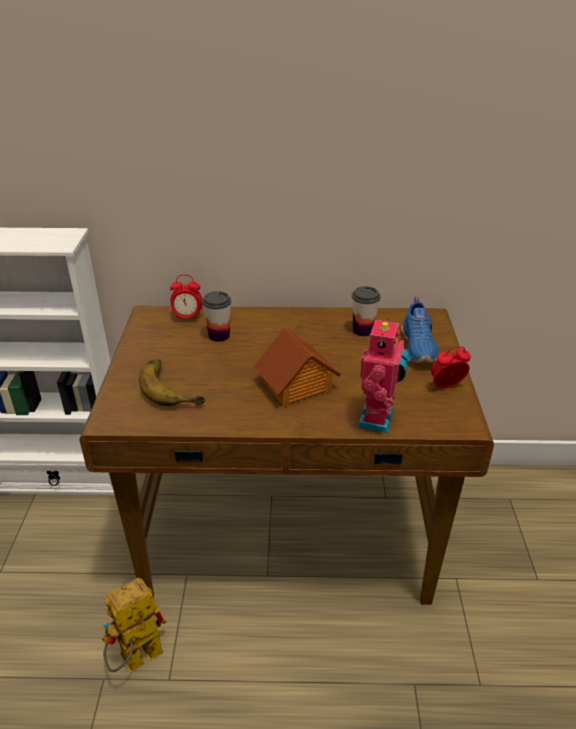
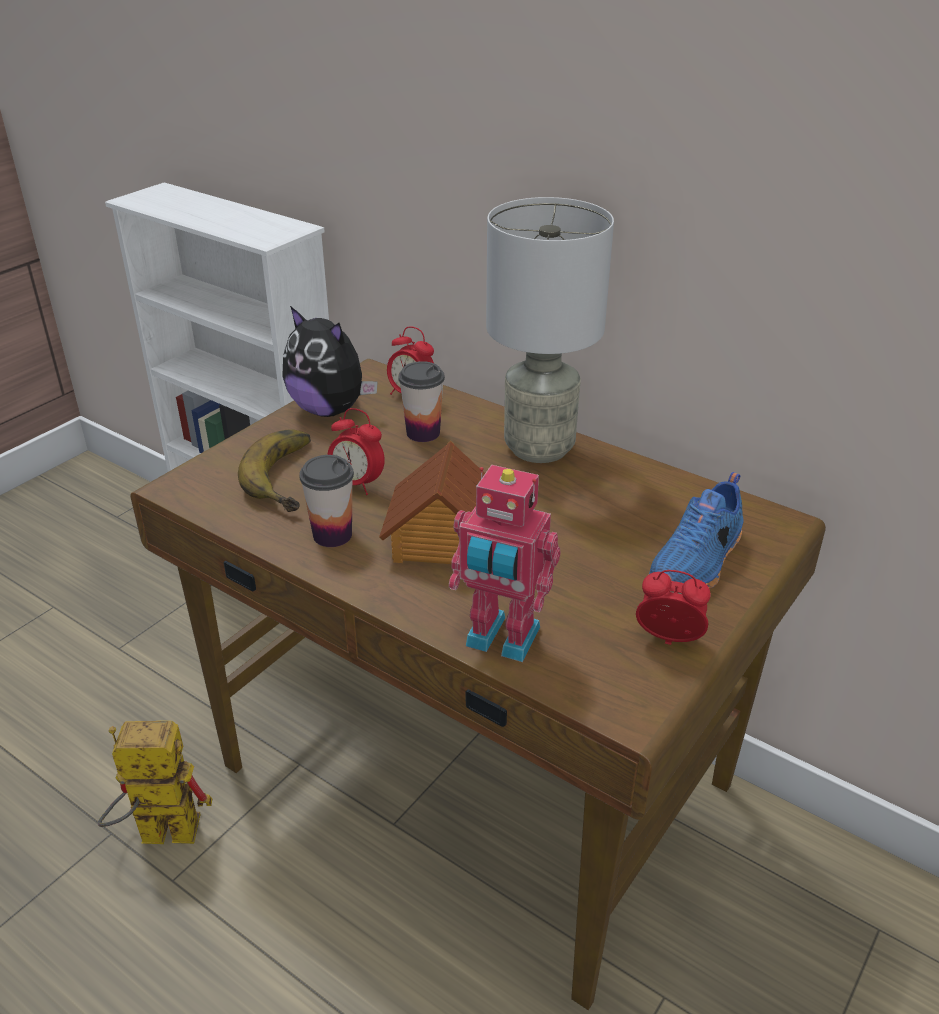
camera: 35 degrees right, 0 degrees up
(149, 342) = (330, 410): none -> plush toy
(216, 376) = (357, 484): none -> alarm clock
(289, 321) = (540, 448): none -> grey table lamp
(363, 330) = (636, 502): cup -> cup (332, 535)
(378, 420) = (501, 640): toy robot -> toy robot turned 60 degrees clockwise

